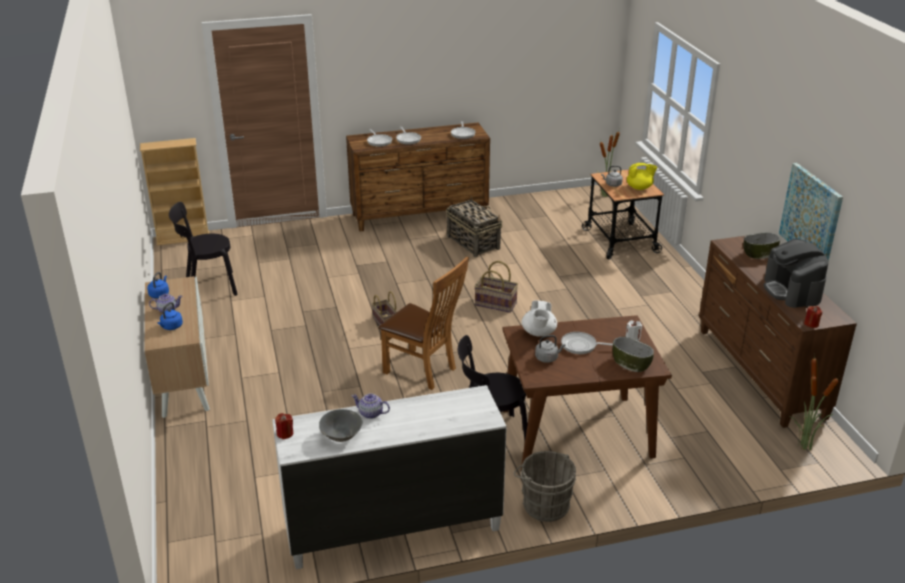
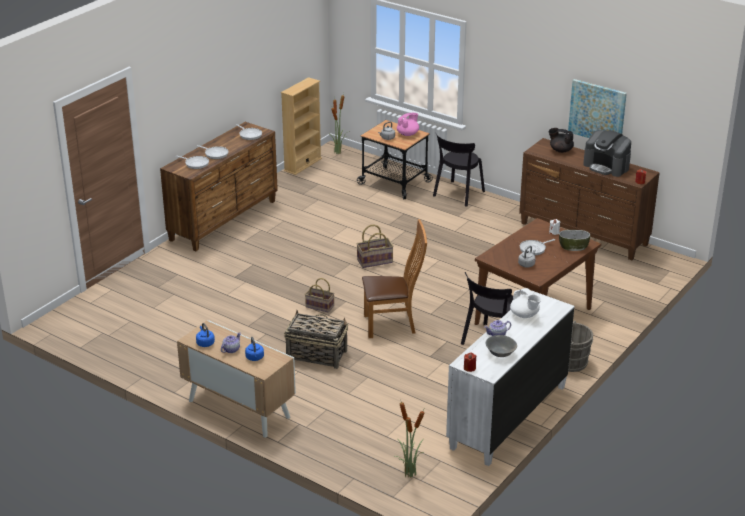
camera: 40 degrees left, 0 degrees up
(183, 238) = (54, 317): beige bookcase -> beige bookcase (303, 164)
(208, 287) = (143, 342): black chair -> black chair (457, 194)
(473, 242) = (295, 225): basket -> basket (316, 355)
(538, 333) = (500, 252): white teapot -> white teapot (524, 315)
(639, 188) = (408, 134): yellow teapot -> pink teapot
(759, 253) = (560, 150): bowl -> black teapot
(803, 446) = (653, 265): potted plant -> potted plant (409, 474)

